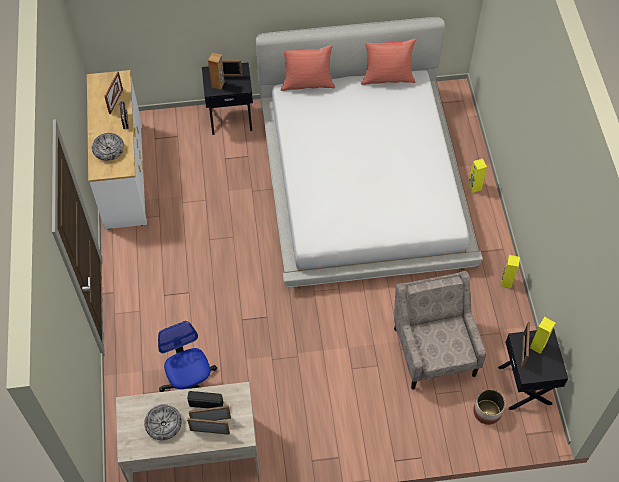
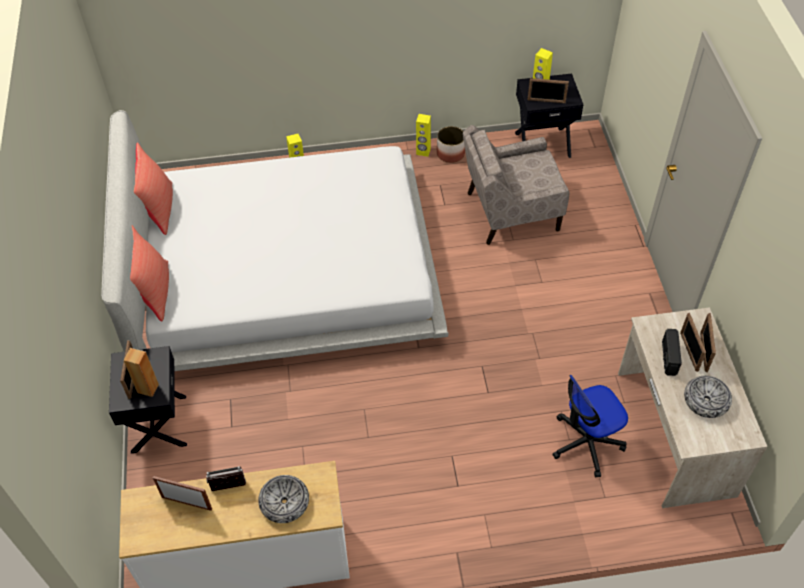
camera: 90 degrees left, 5 degrees down
(487, 412) = (576, 173): planter -> planter (450, 153)

